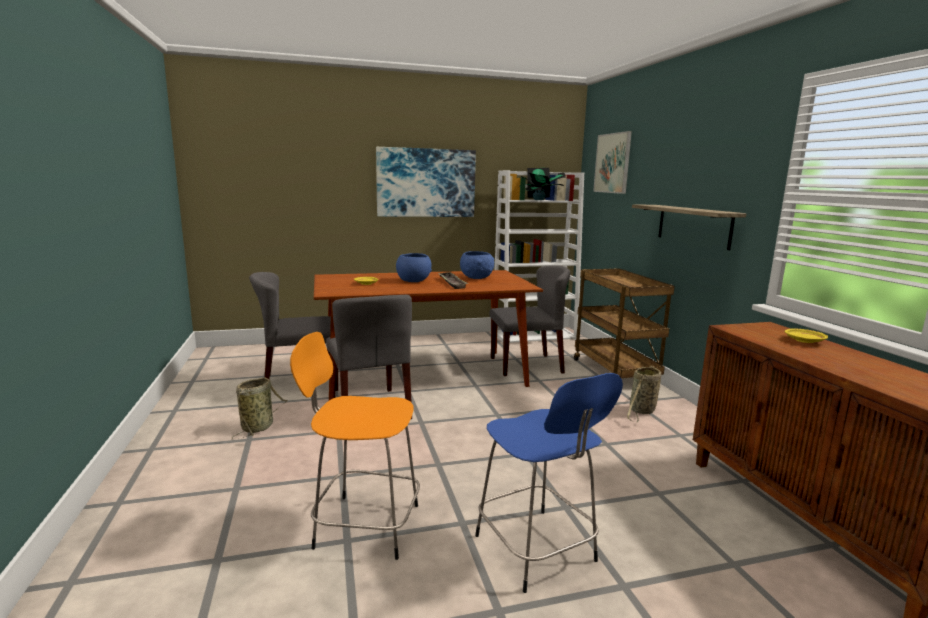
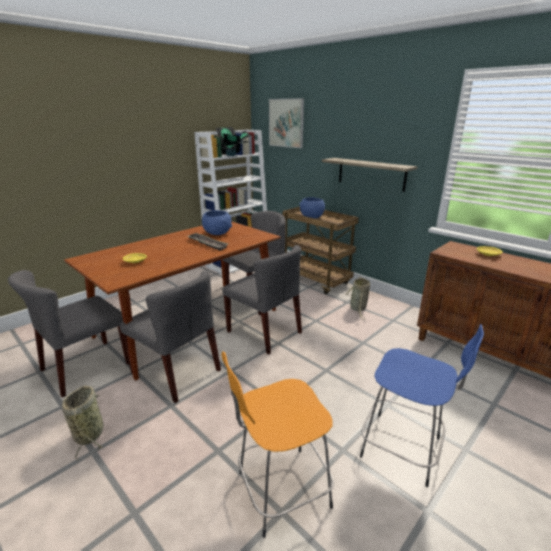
camera: 30 degrees left, 10 degrees up
(413, 281) = (171, 248): blue bowl -> blue bowl (311, 217)
(426, 183) = (134, 148): picture -> none
(493, 402) = (265, 332): none -> grey chair

